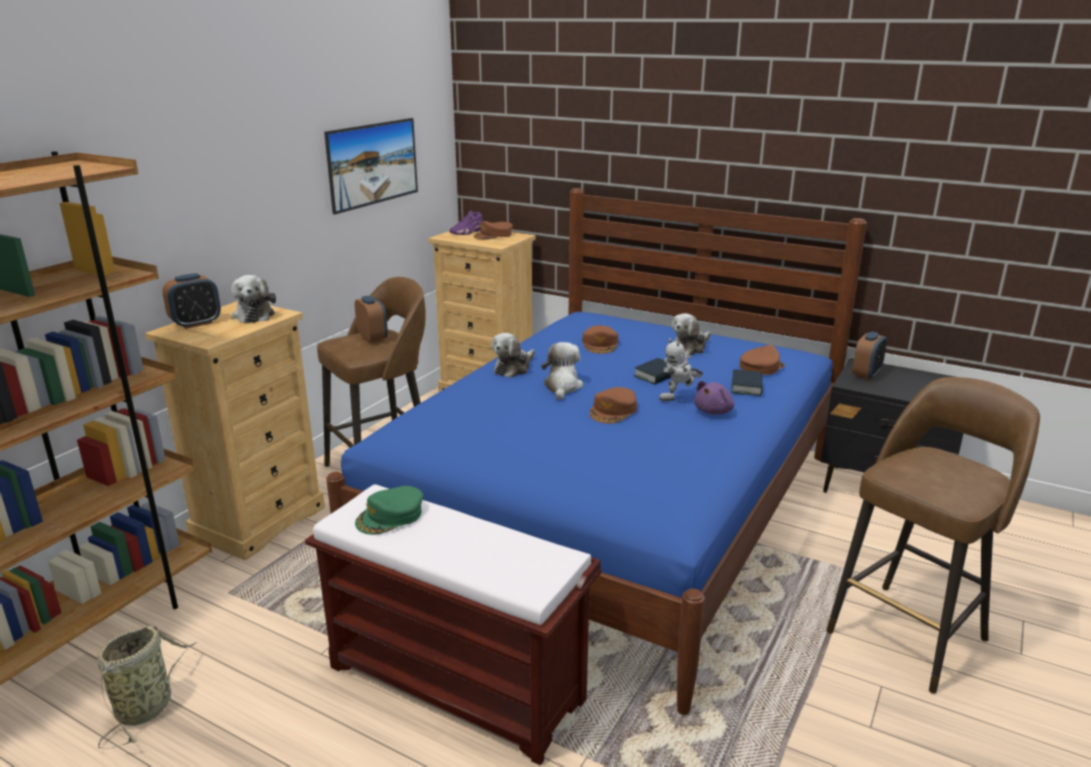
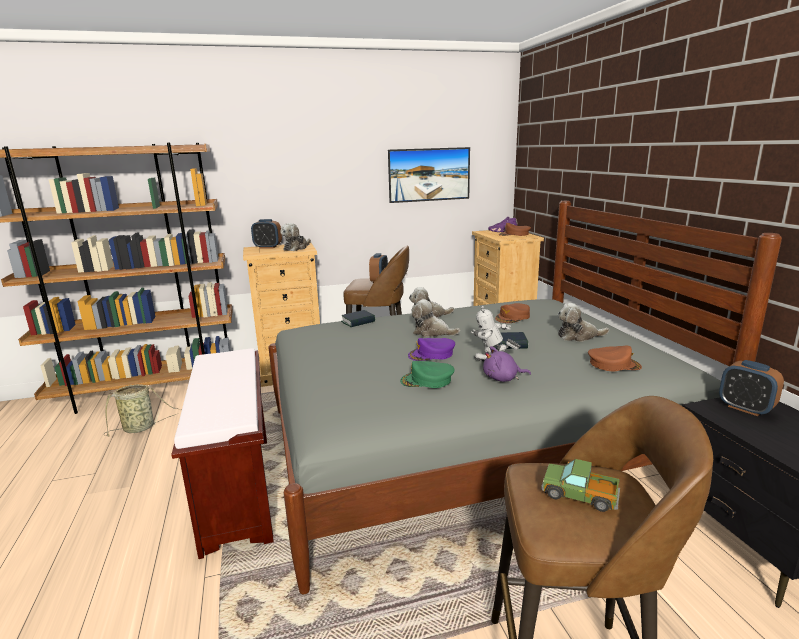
camera: 45 degrees right, 5 degrees down
(390, 517) = (224, 364): green cap -> green cap (427, 380)
(562, 387) = (432, 332): plush toy -> plush toy turned 120 degrees counterclockwise
(612, 511) = (467, 446): blue bed -> grey bed
(613, 411) = (431, 354): brown cap -> purple cap
(746, 387) = (567, 373): book -> book (358, 322)
(866, 374) = (745, 408): alarm clock -> alarm clock turned 60 degrees clockwise
(940, 472) = (579, 496): none -> toy truck

